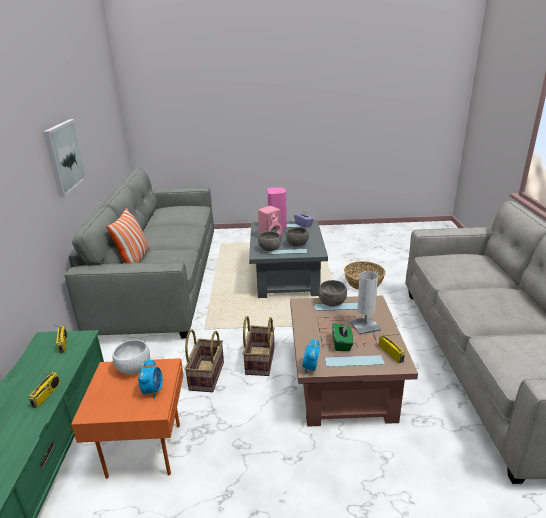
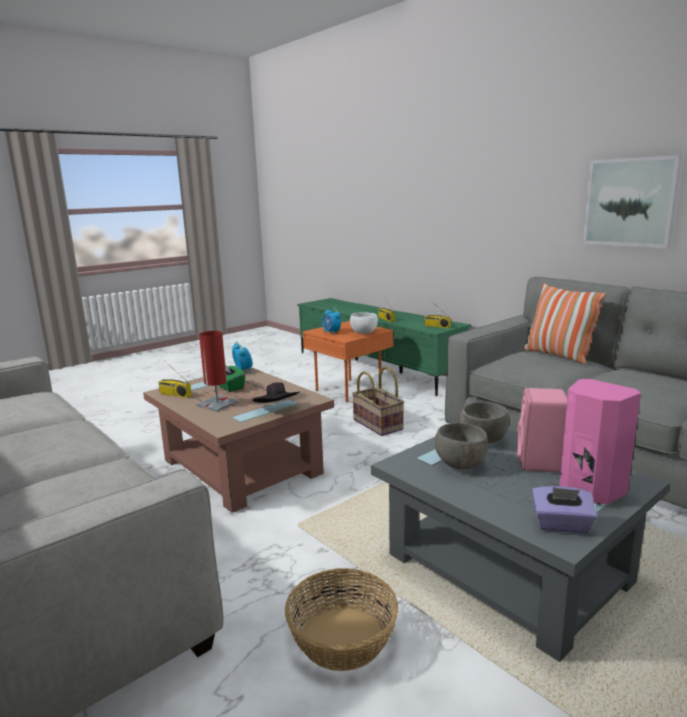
camera: 140 degrees right, 10 degrees down
(259, 360) = (349, 449): basket -> none
(331, 303) = (277, 409): grey bowl -> black hat
(365, 326) = (217, 404): white table lamp -> red table lamp

